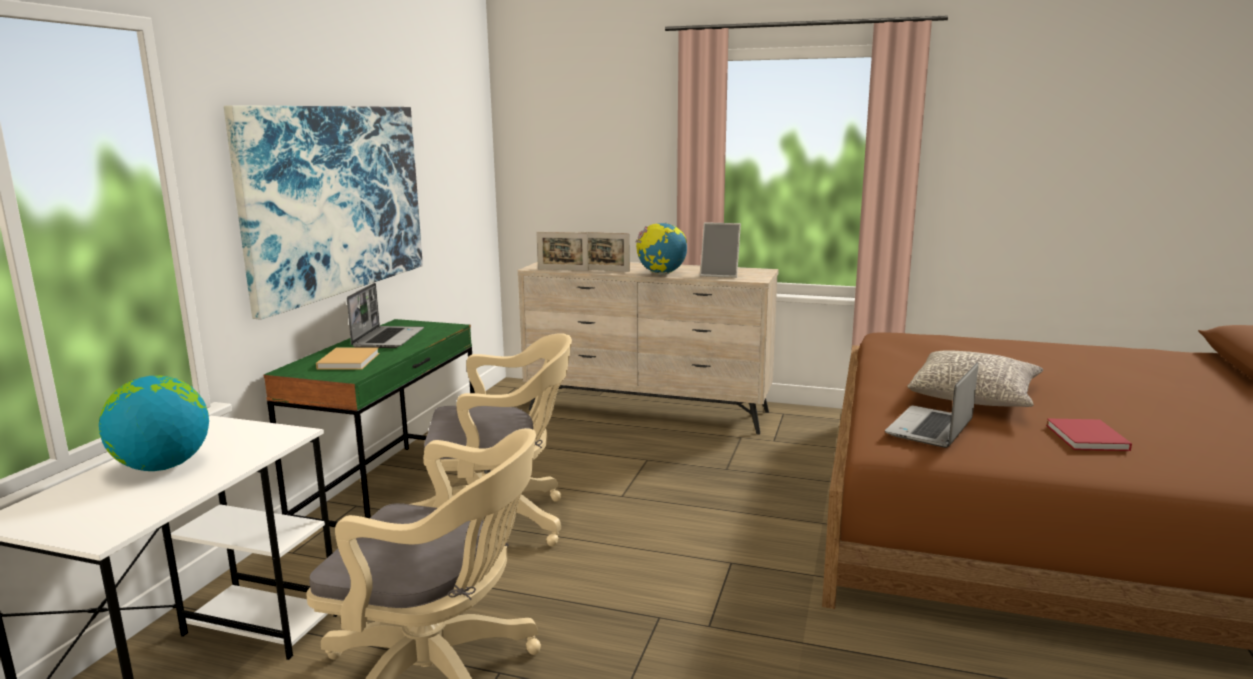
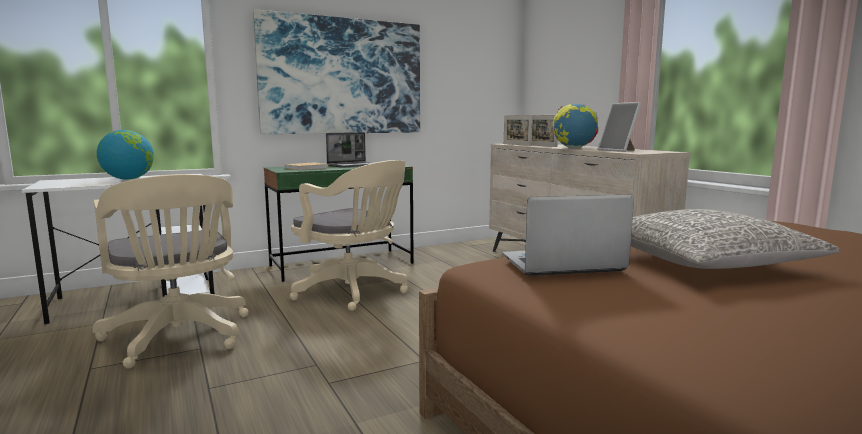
camera: 45 degrees right, 5 degrees down
(1087, 438) = (741, 318): red book -> none

